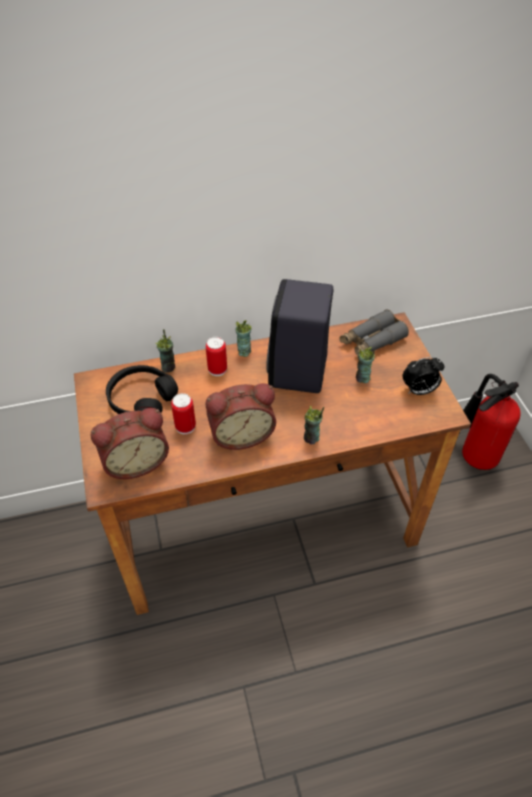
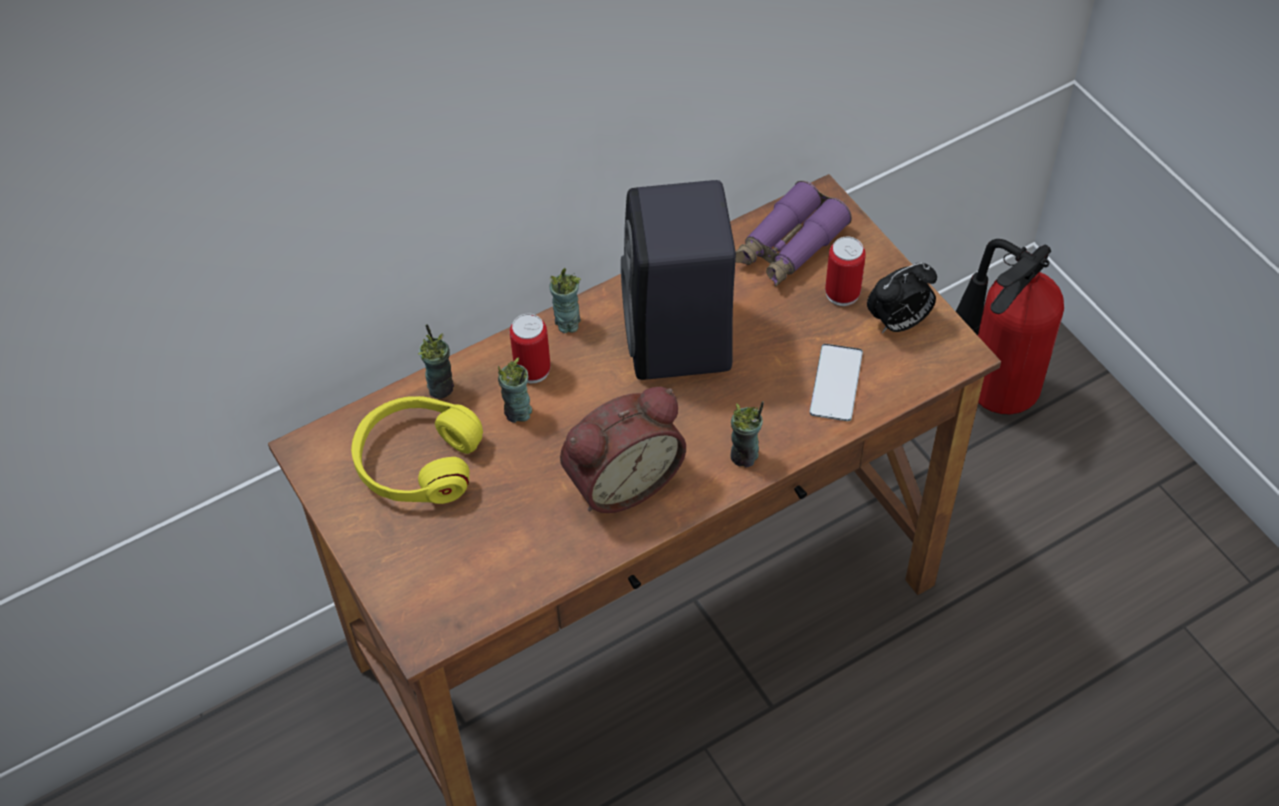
camera: 15 degrees left, 5 degrees up
(135, 461) = (456, 576): alarm clock -> none
(141, 399) = (417, 461): black headphones -> yellow headphones
(185, 426) = (518, 491): can -> can (842, 293)
(362, 378) = (795, 323): cup -> cup (517, 412)
(371, 341) = (789, 246): grey binoculars -> purple binoculars
(374, 413) = (836, 383): none -> phone

